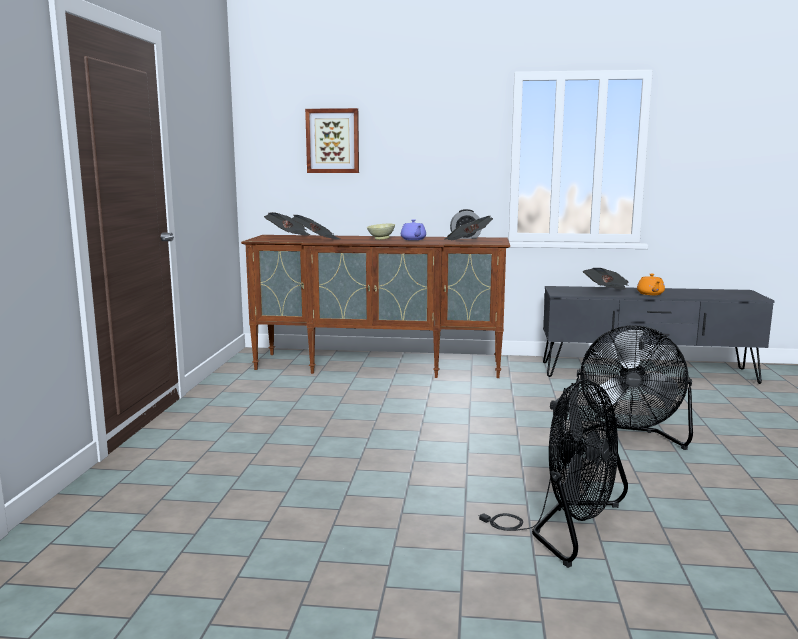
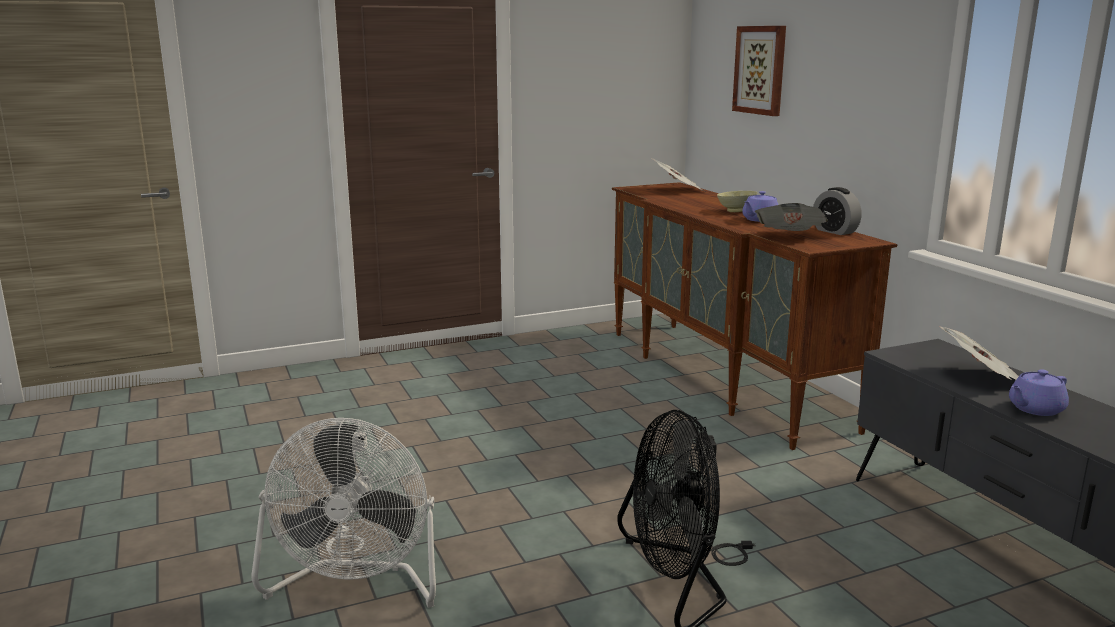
camera: 60 degrees right, 5 degrees up
(316, 240) = (667, 200): newspaper -> none
(564, 528) = (352, 580): black fan -> white fan
(650, 294) = (1035, 409): orange teapot -> purple teapot

